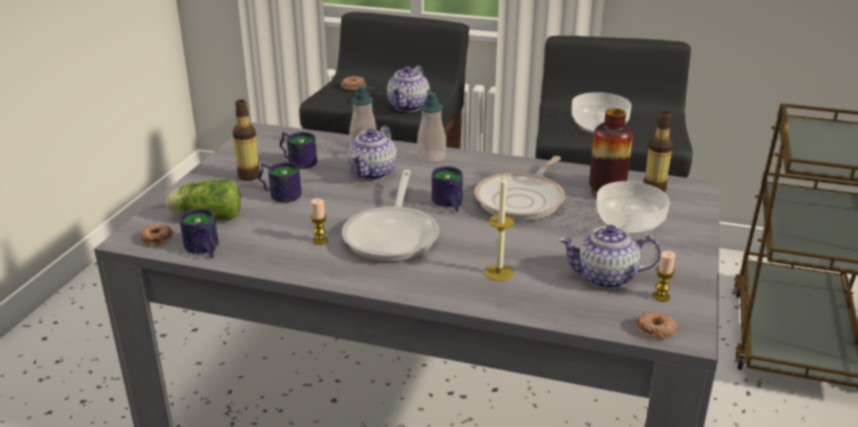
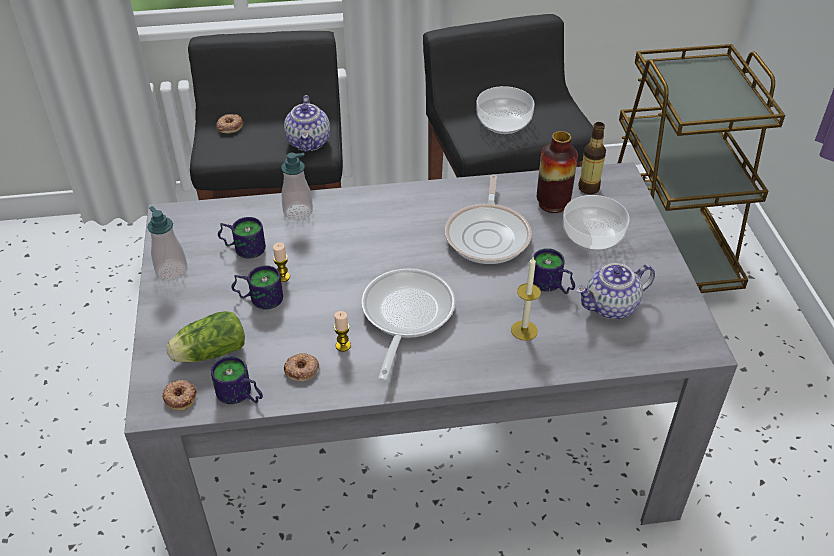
camera: 25 degrees left, 15 degrees up
(249, 176) = (208, 283): bottle -> none
(373, 173) = (330, 242): teapot -> none
(393, 235) = (405, 316): frying pan -> frying pan turned 150 degrees counterclockwise
(431, 157) = (370, 203): soap dispenser -> soap dispenser (171, 270)
(448, 204) = (427, 261): mug -> mug (551, 286)
(656, 329) = (679, 350): donut -> donut (302, 370)
(661, 296) = (663, 313): candle -> candle (283, 277)

